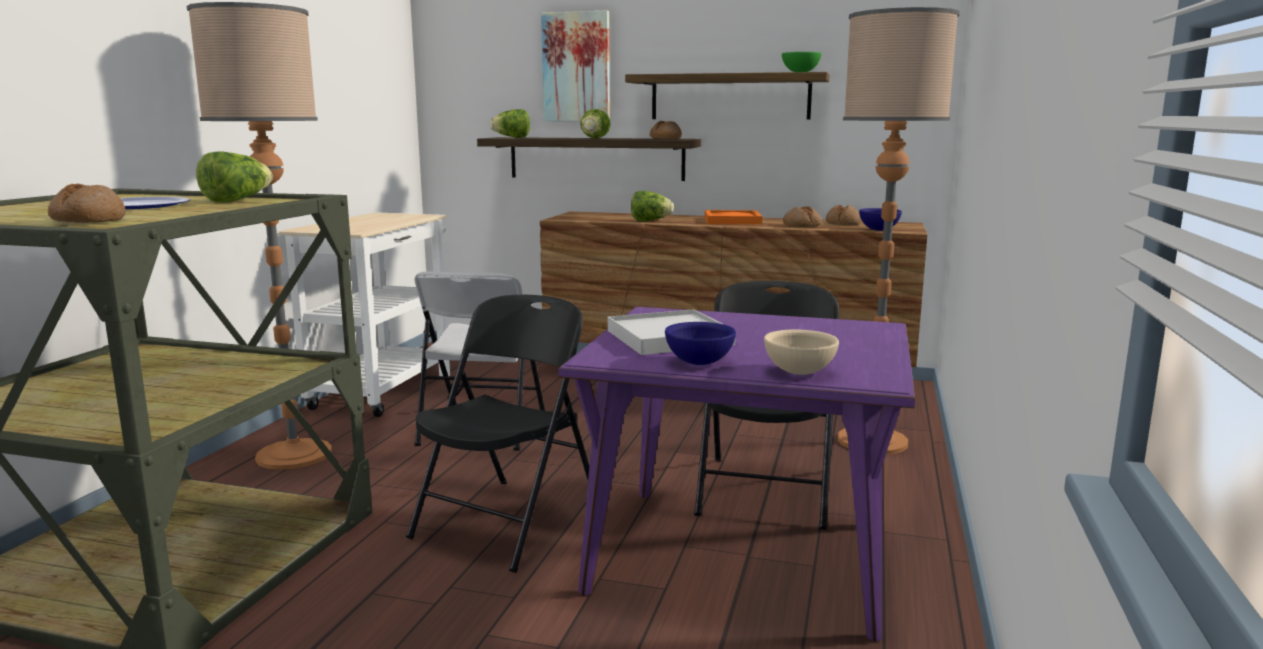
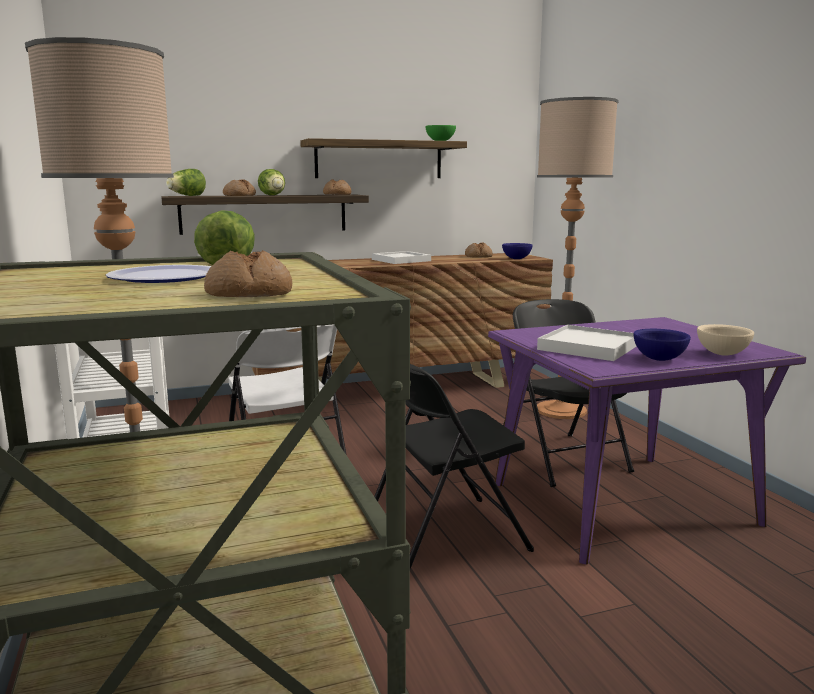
camera: 35 degrees left, 0 degrees up
(508, 523) = (445, 534): black chair -> black chair turned 105 degrees counterclockwise
(576, 67) = (242, 130): picture -> none
(650, 221) = (344, 265): lettuce -> none
(733, 220) = (402, 260): orange tray -> white tray
(802, 225) = (459, 259): bread -> bread (239, 195)

